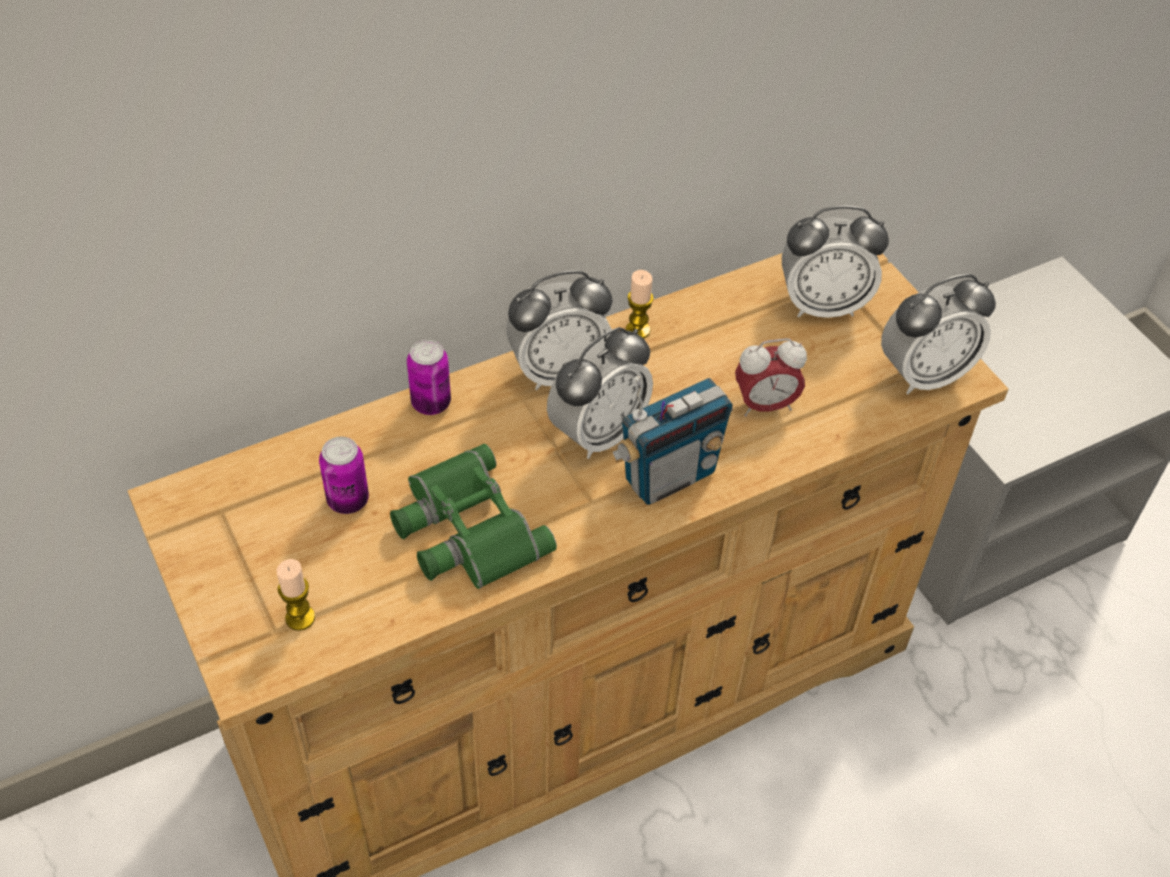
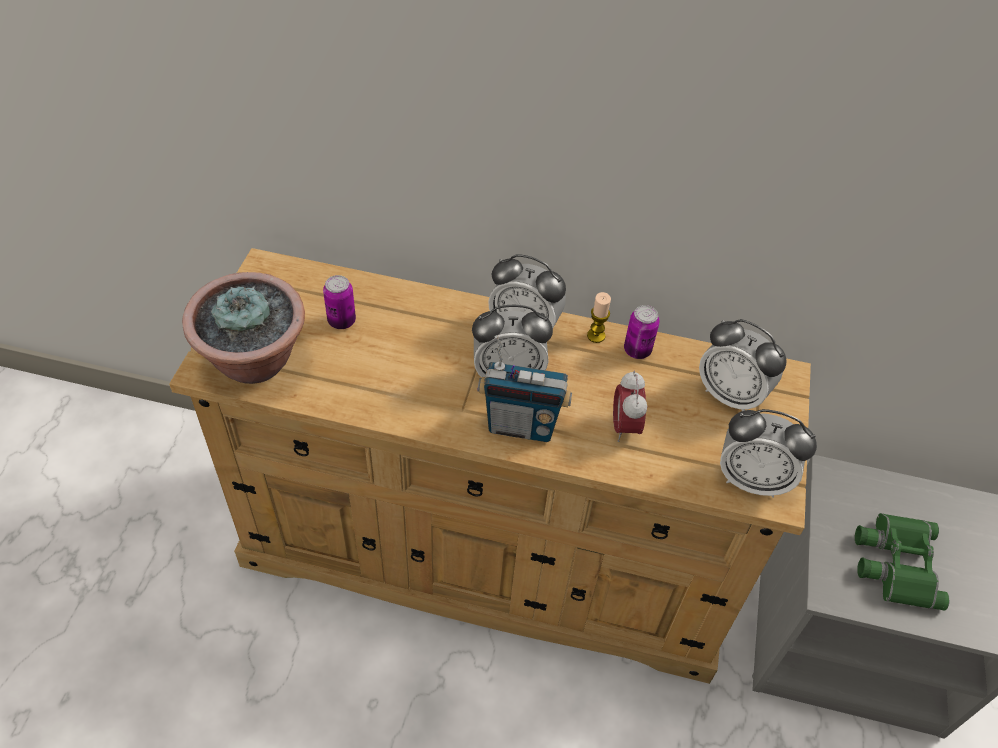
camera: 40 degrees right, 0 degrees up
(300, 618) = (255, 362): candle -> potted plant
(431, 403) = (437, 301): can -> can (637, 350)
(464, 529) = (381, 376): green binoculars -> green binoculars (895, 562)
(765, 405) = (624, 427): alarm clock -> alarm clock turned 60 degrees clockwise

